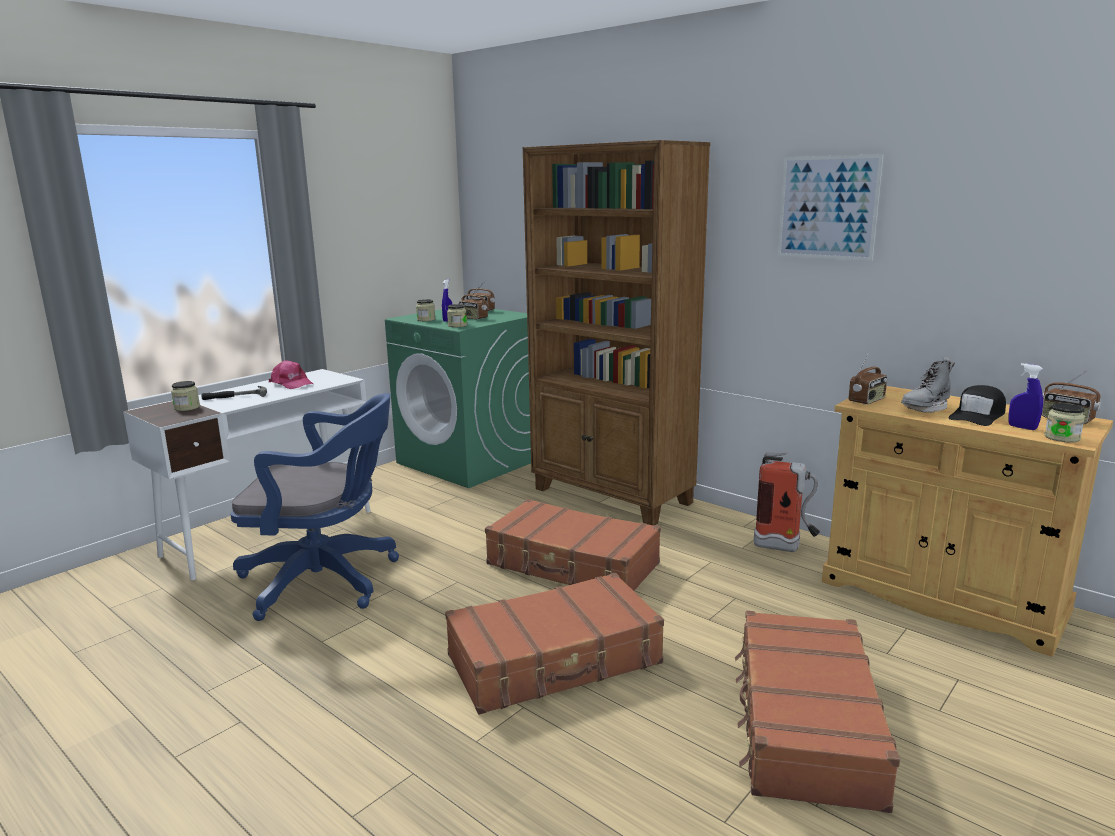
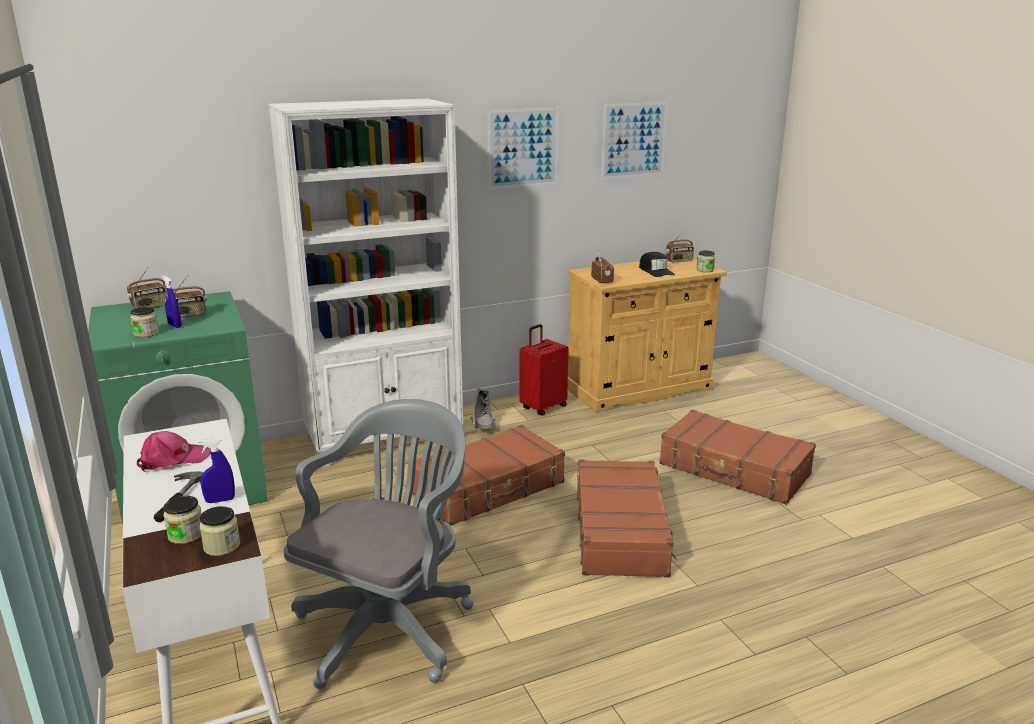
camera: 65 degrees left, 5 degrees up
(327, 581) = (389, 624): blue office chair -> grey office chair
(457, 325) = (215, 326): jar -> jar (222, 546)
(612, 496) = (385, 439): brown bookcase -> white bookcase
(785, 548) = (543, 407): fire extinguisher -> red suitcase
(924, 409) = (632, 275): grey boot -> grey boot (484, 426)
(1017, 208) = (634, 140): none -> picture
(1022, 427) = (683, 270): blue spray bottle -> blue spray bottle (220, 500)

